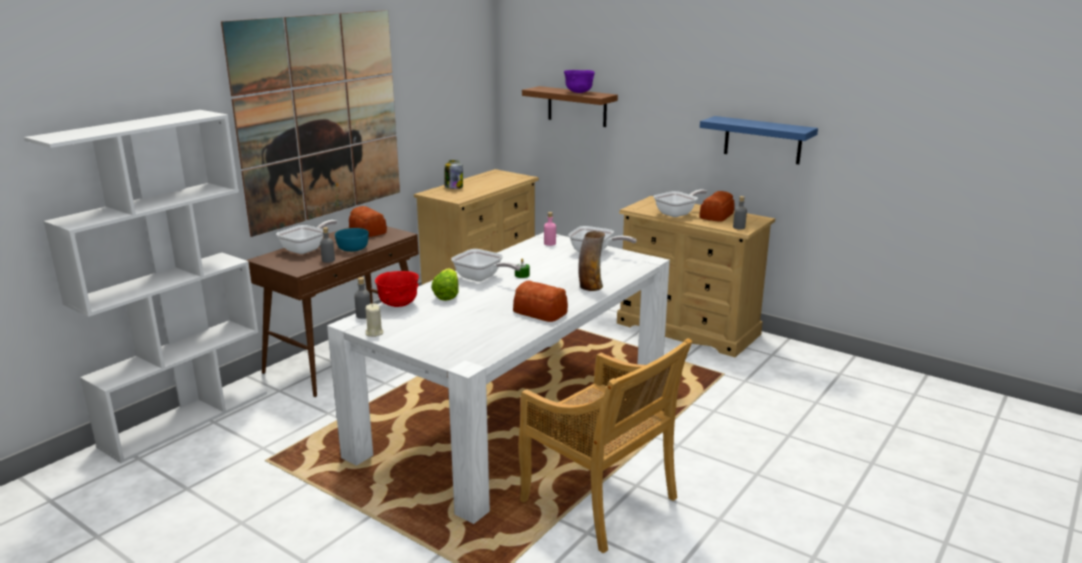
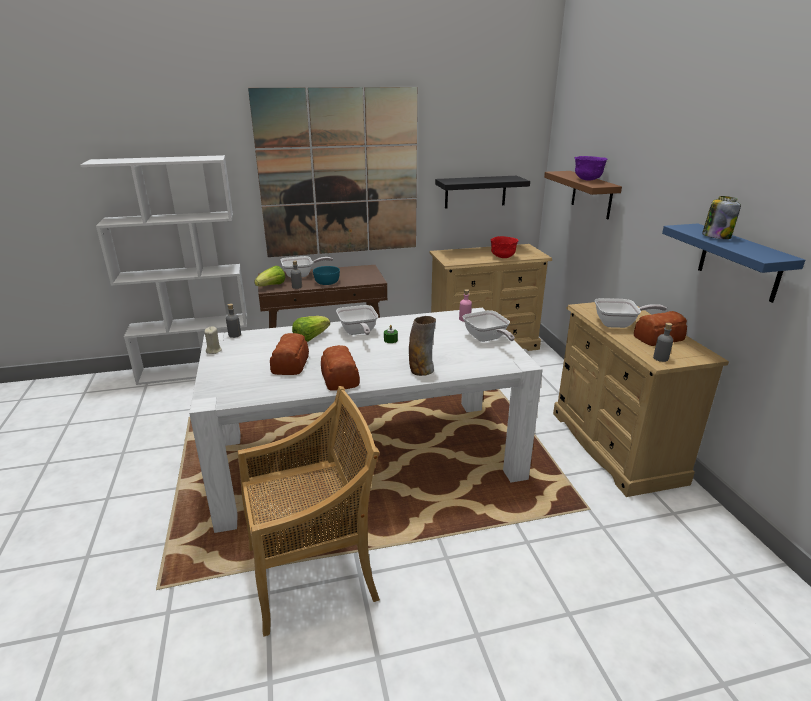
camera: 40 degrees right, 5 degrees up
(296, 267) = (272, 286): none -> lettuce
(368, 231) = (361, 272): bread -> bread (291, 364)
(398, 305) = (268, 334): red bowl -> red bowl (503, 257)
(445, 120) = (475, 192): none -> black shelf
(453, 187) = (467, 252): jar -> jar (716, 237)
(600, 502) = (314, 572): beige chair -> beige chair turned 105 degrees counterclockwise

